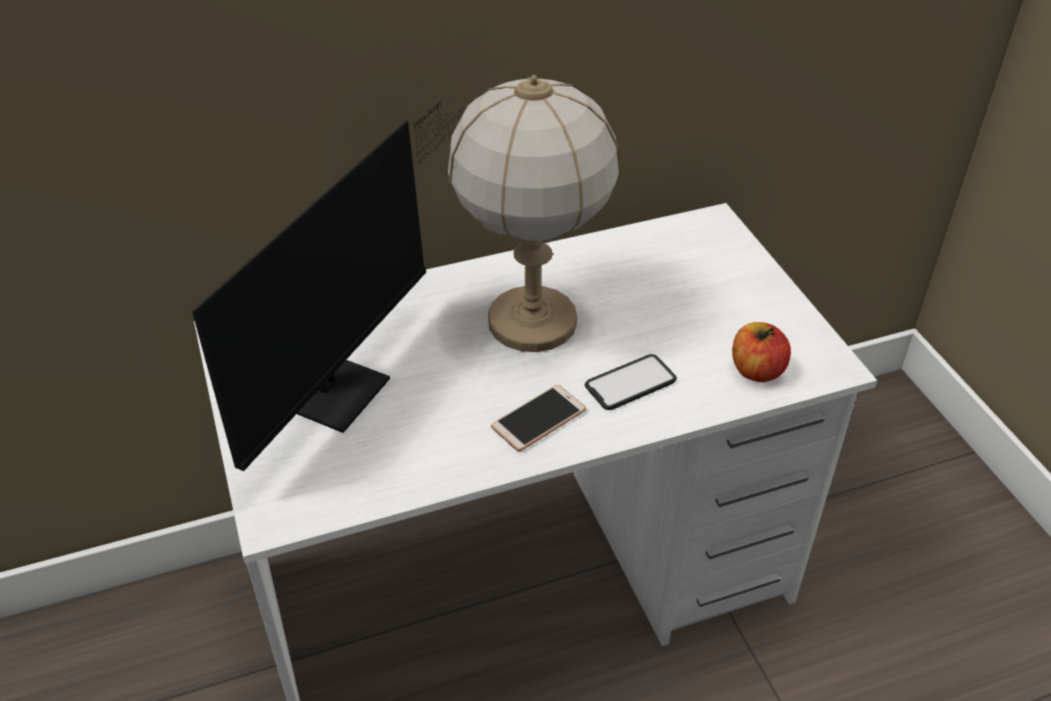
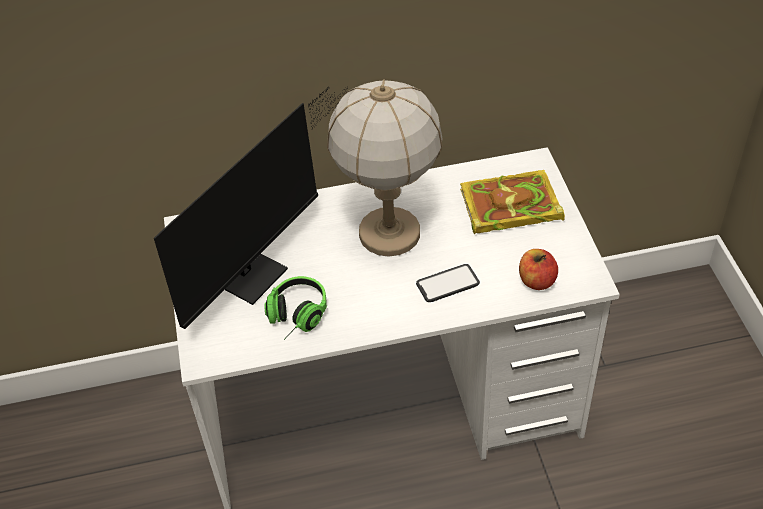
camera: 10 degrees right, 5 degrees up
(411, 447) = (294, 318): none -> headphones
(538, 419) = (381, 305): phone -> none
(692, 279) = (508, 207): none -> book

